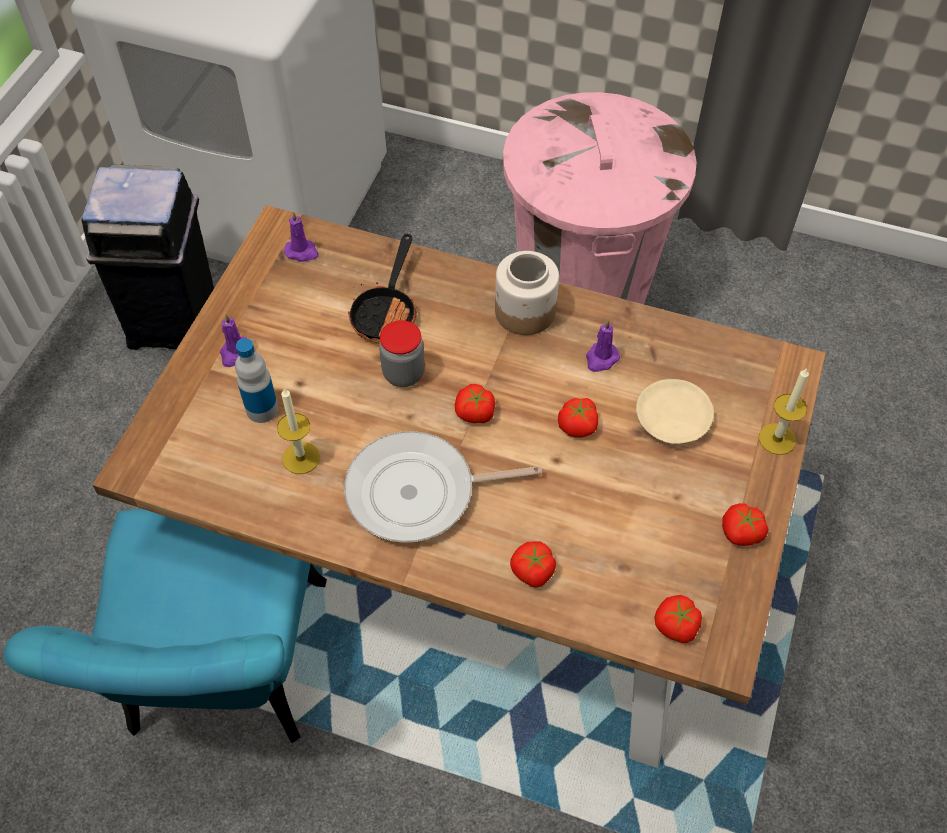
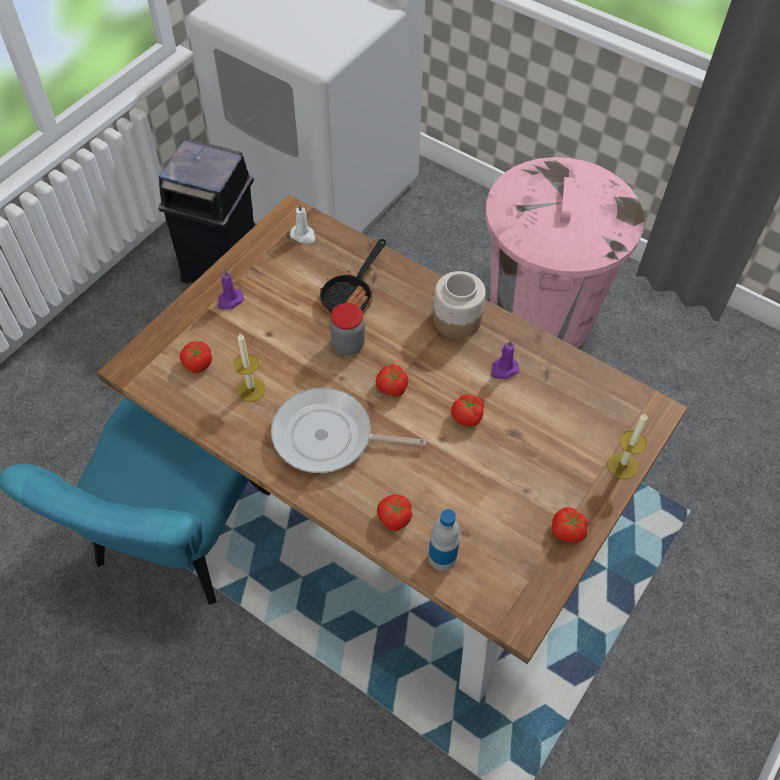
camera: 15 degrees right, 0 degrees up
(262, 409) = (235, 346): bottle -> bottle (442, 557)
(302, 252) = (303, 235): purple candle -> white candle
(671, 419) = (542, 430): beige plate -> none
(675, 625) = (490, 588): tomato -> tomato (197, 363)

